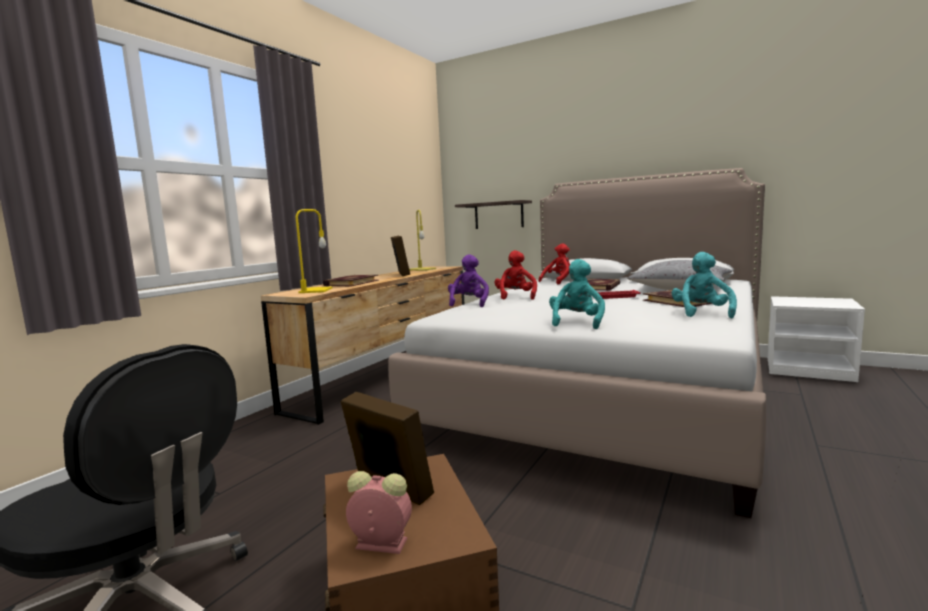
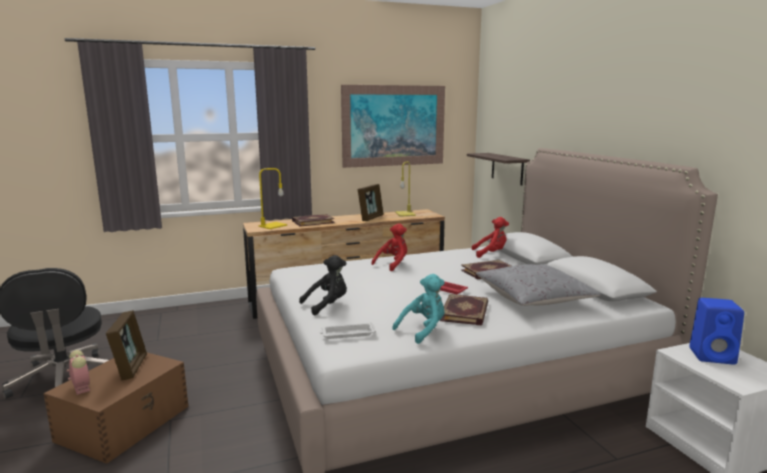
camera: 40 degrees right, 5 degrees up
(386, 174) = (394, 126): none -> picture
(469, 304) = (347, 261): purple plush toy -> none
(576, 323) = (327, 305): turquoise plush toy -> black plush toy
(673, 327) = (347, 334): none -> white tray
(799, 301) = (713, 356): none -> blue speaker

